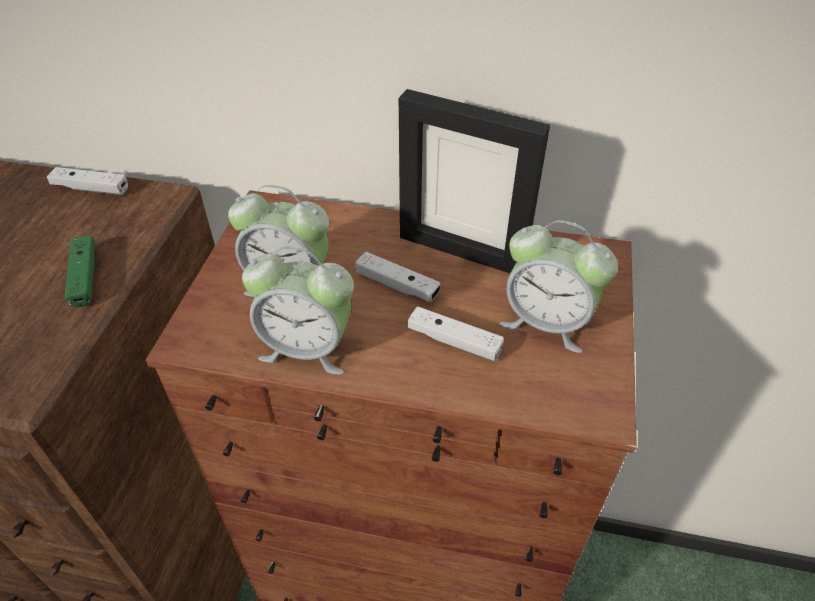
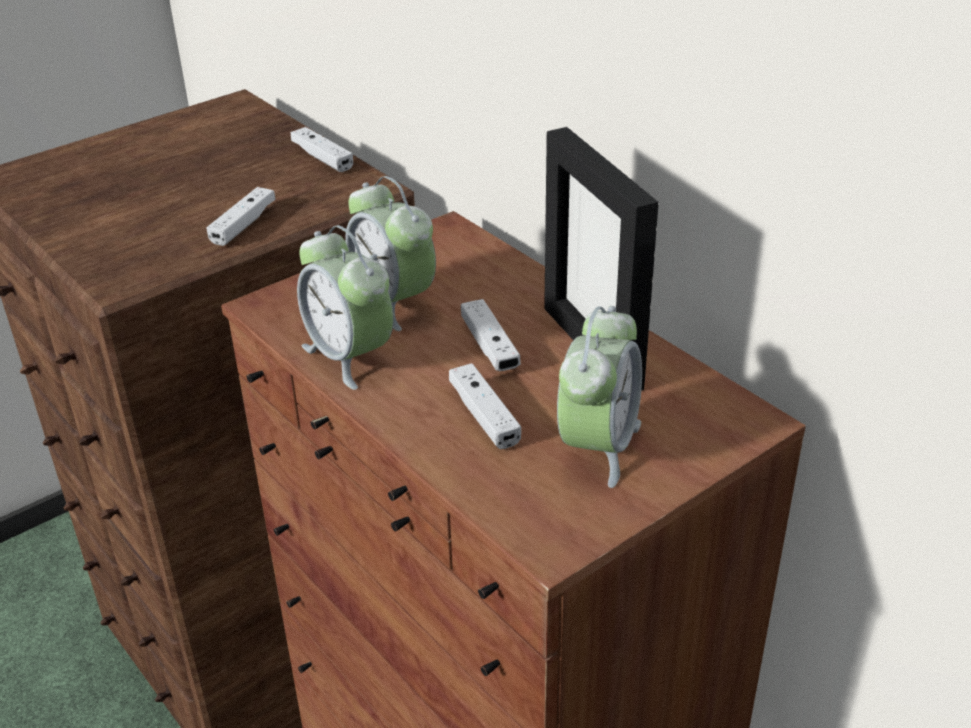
camera: 40 degrees right, 10 degrees down
(84, 277) = (243, 225): green game controller -> white game controller
(546, 322) = (598, 447): alarm clock -> alarm clock turned 135 degrees counterclockwise

